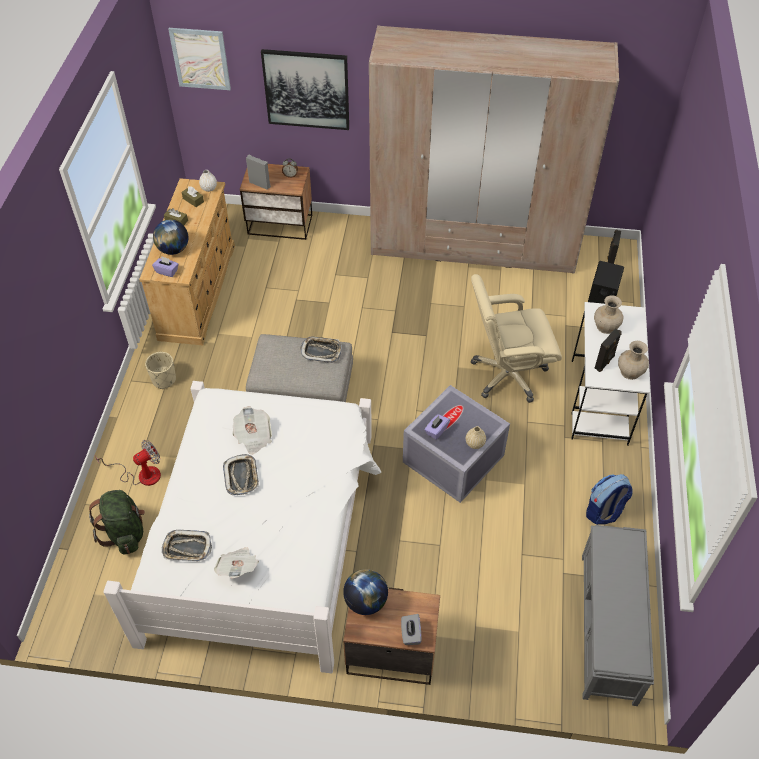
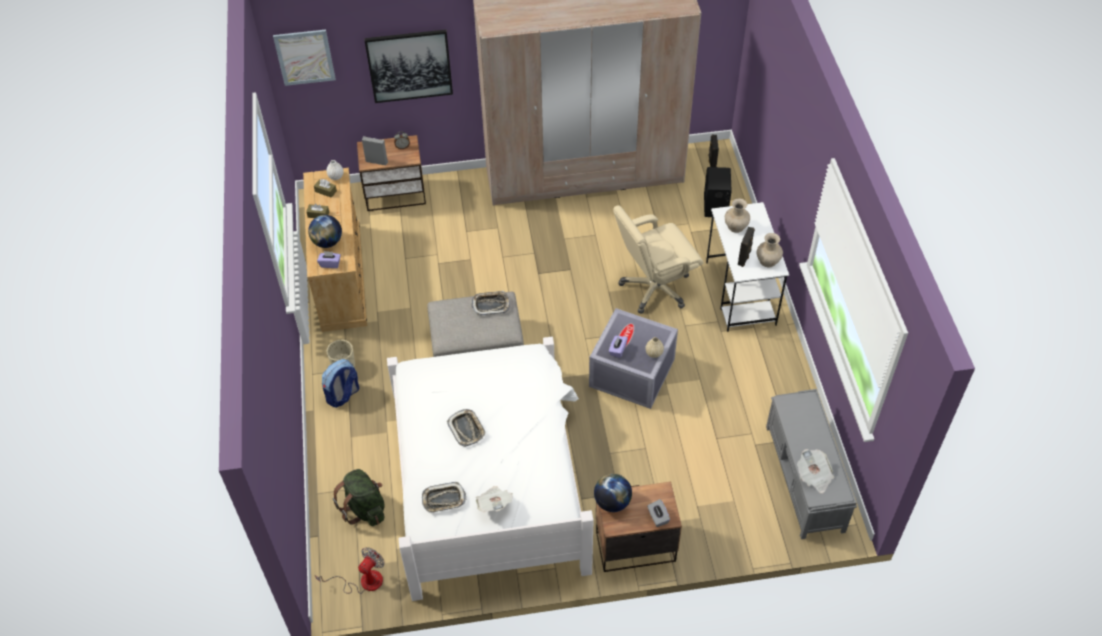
camera: 15 degrees left, 0 degrees up
(141, 474) = (358, 455): fan -> fan (363, 581)
(253, 437) = (463, 393): newspaper -> newspaper (814, 476)
(604, 512) = (773, 386): backpack -> backpack (343, 395)

